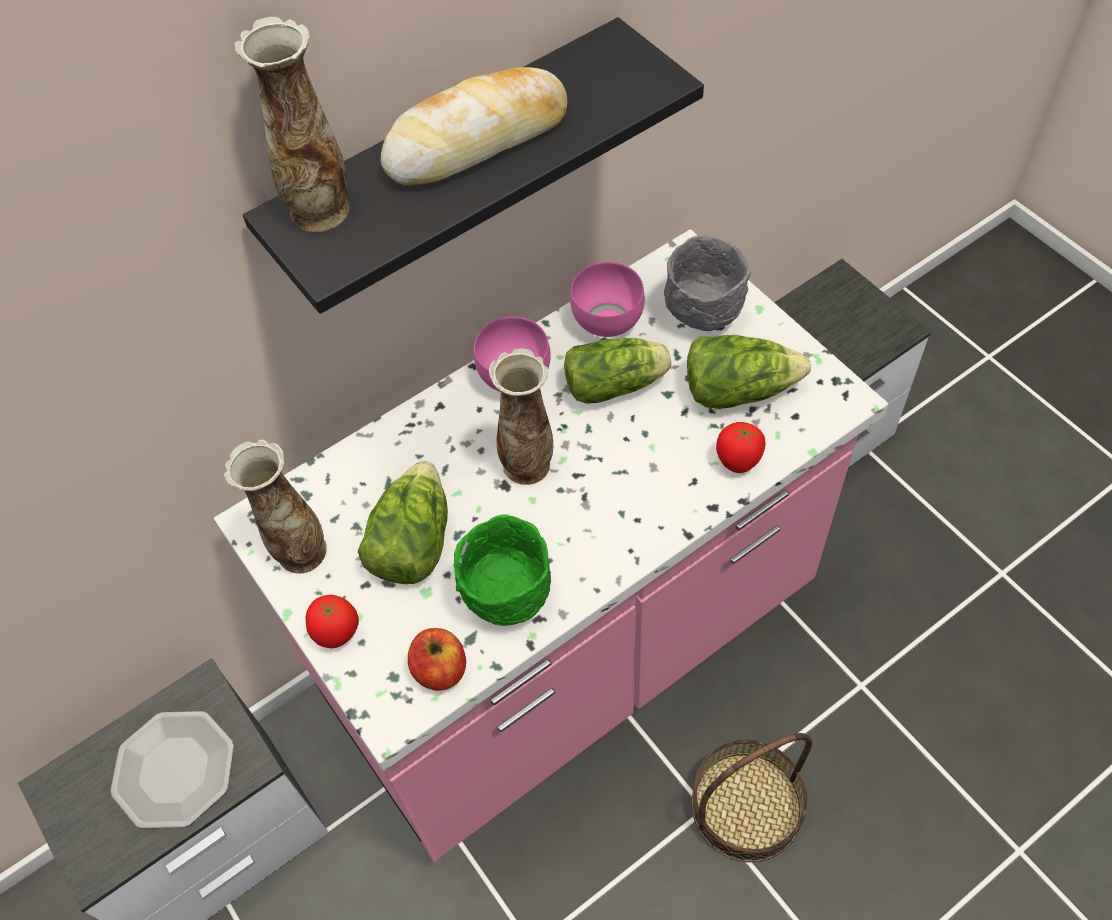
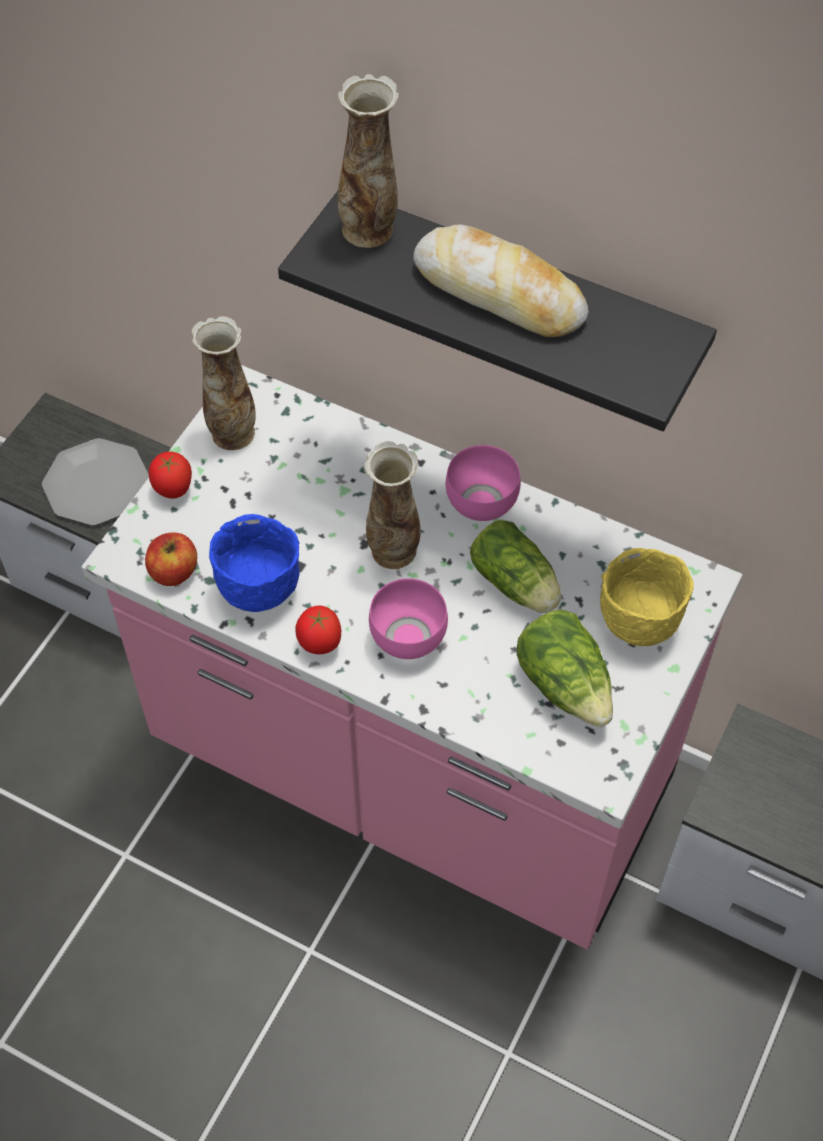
camera: 60 degrees right, 0 degrees up
(411, 542) = (277, 501): lettuce -> none
(506, 597) = (258, 589): green bowl -> blue bowl
(606, 319) = (587, 547): pink bowl -> pink bowl (410, 636)
(701, 315) = (637, 622): grey bowl -> yellow bowl
(738, 462) = (482, 712): tomato -> tomato (319, 644)
(746, 805) = (330, 986): basket -> none

